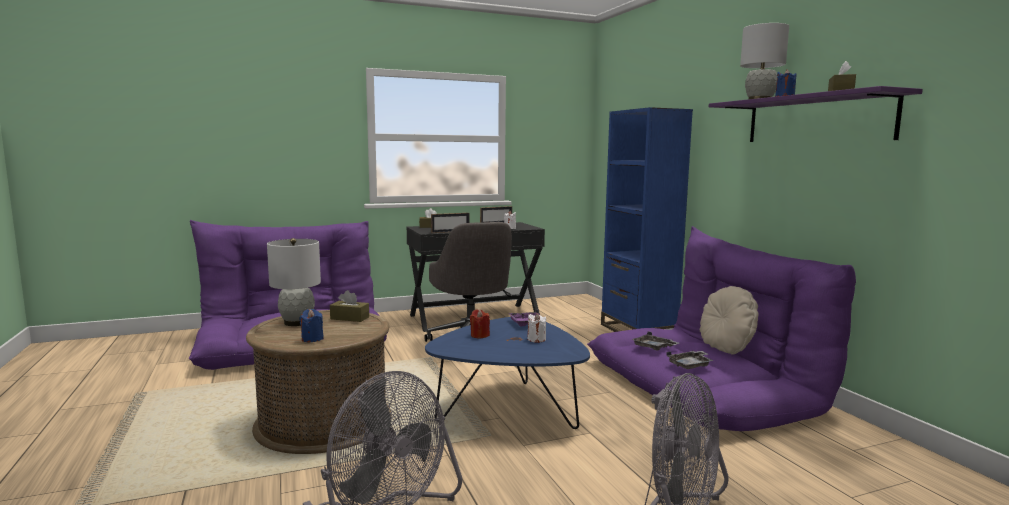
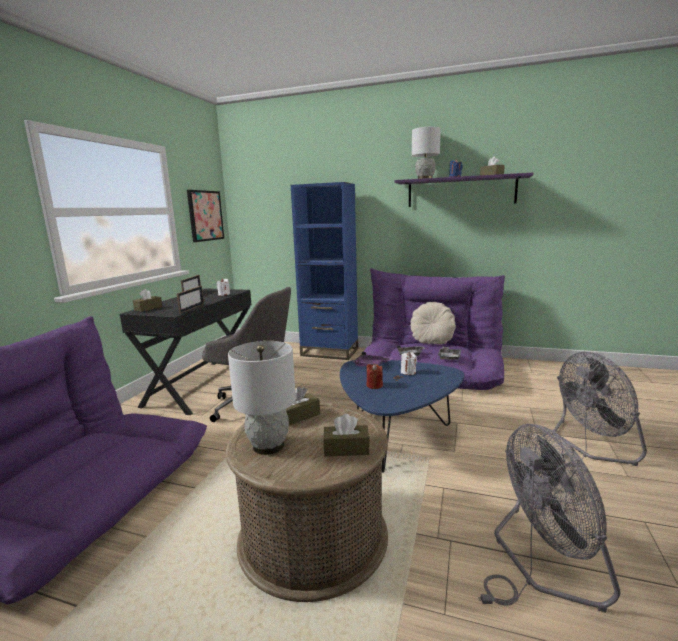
camera: 50 degrees left, 5 degrees up
(312, 339) = (346, 449): blue candle -> brown tissue box
(553, 146) = (205, 215): none -> picture

